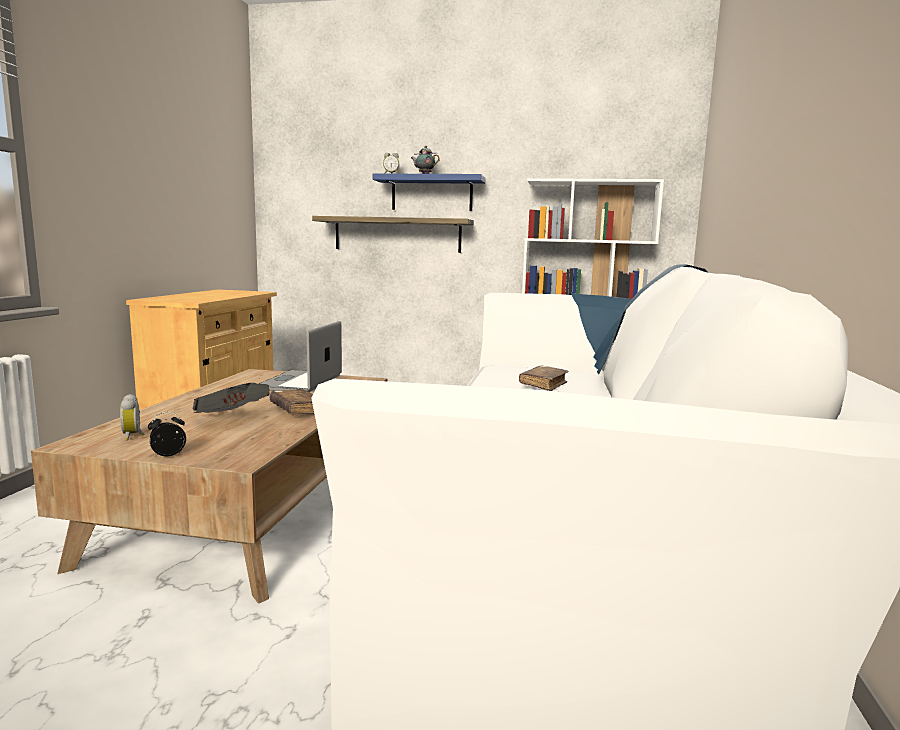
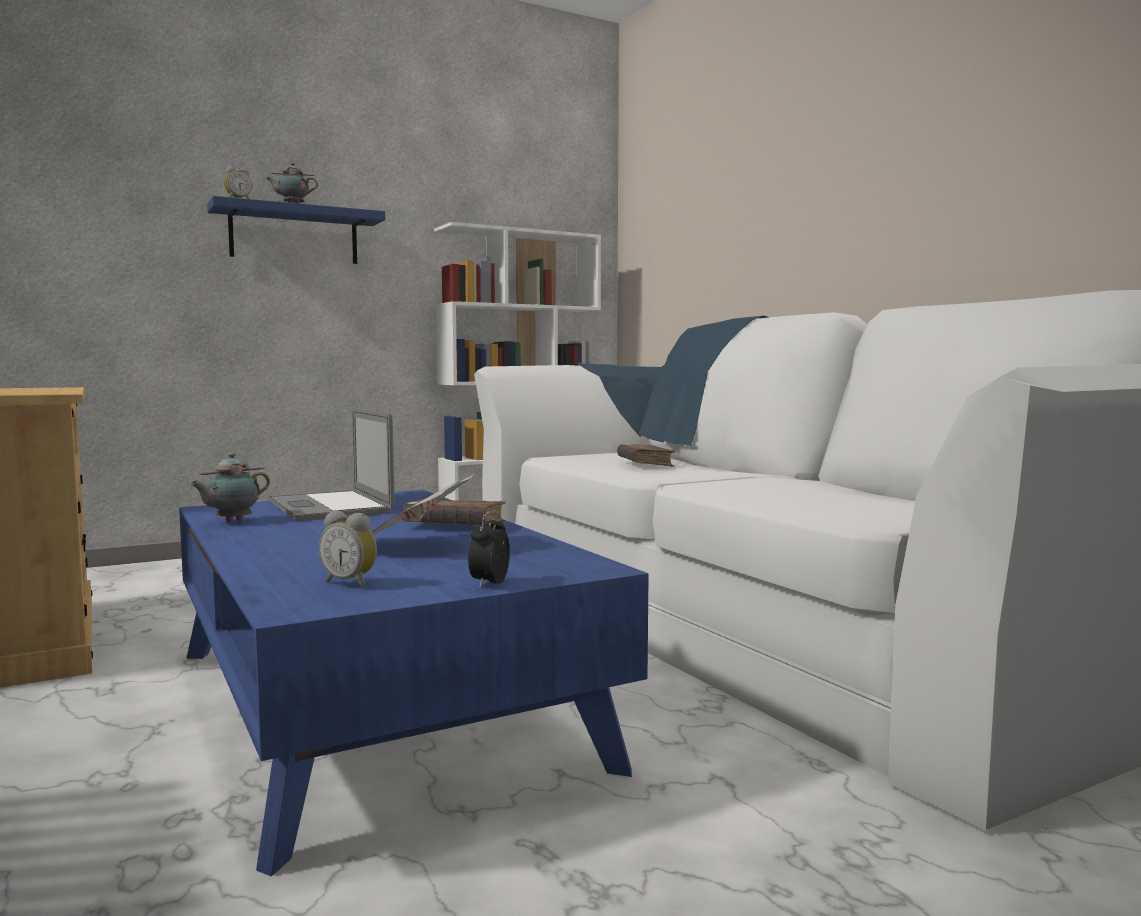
camera: 40 degrees left, 5 degrees down
(231, 383) = (231, 522): none -> teapot
(253, 507) = (374, 706): brown coffee table -> blue coffee table
(397, 234) = (240, 296): shelf -> none

